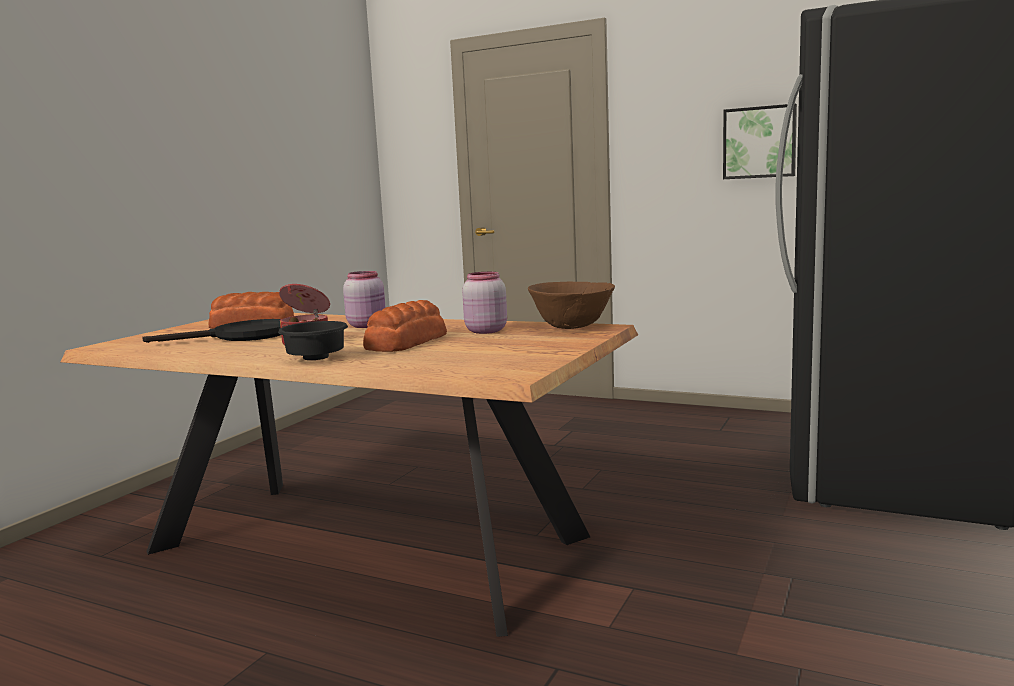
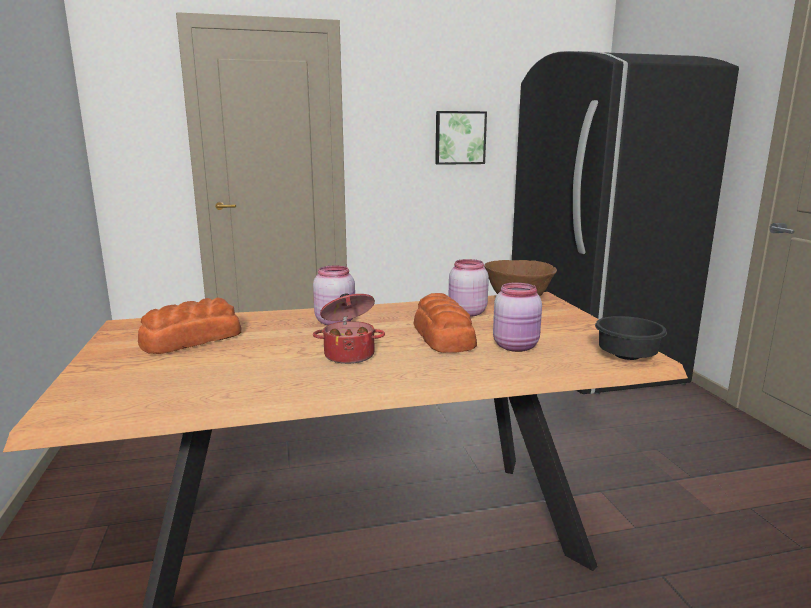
camera: 40 degrees left, 5 degrees up
(241, 336) = (234, 358): black frying pan -> none
(314, 358) = (425, 373): black bowl -> black bowl (624, 356)
(435, 355) = (517, 346): none -> pink jar

